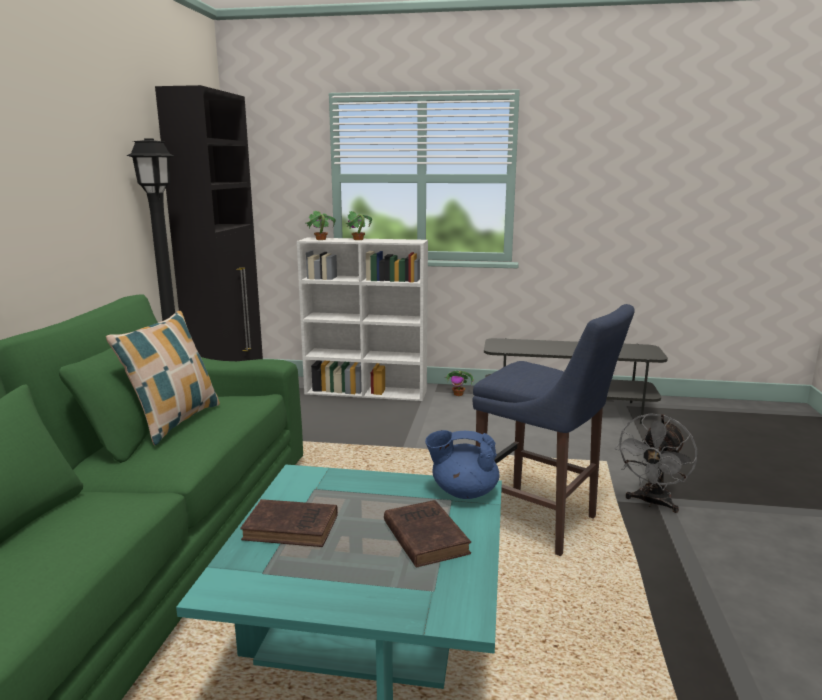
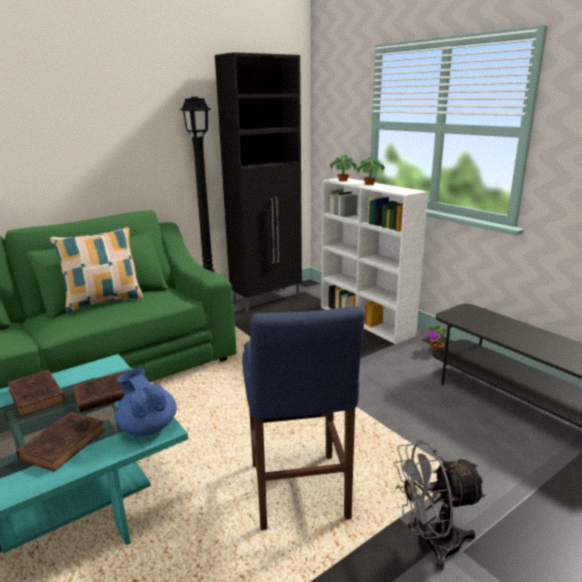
camera: 45 degrees right, 5 degrees up
(364, 493) = (105, 394): none -> brown book

